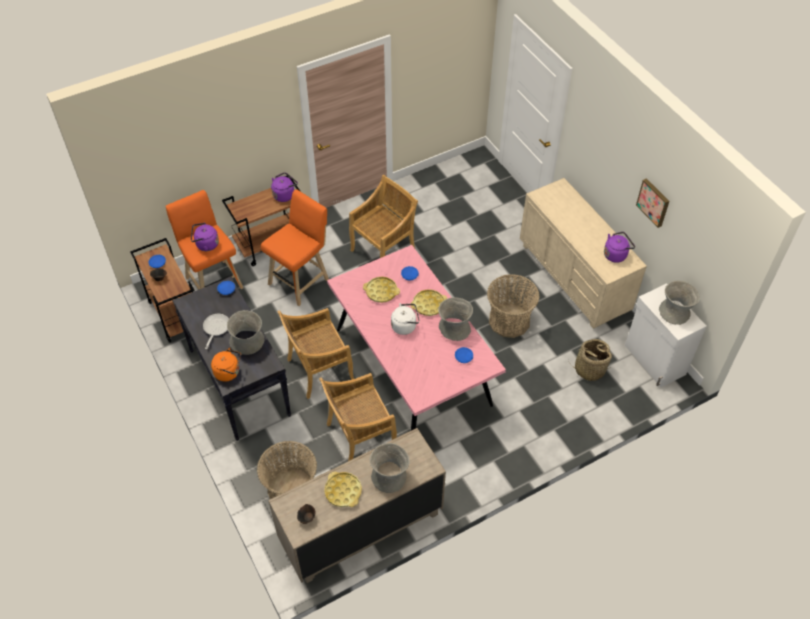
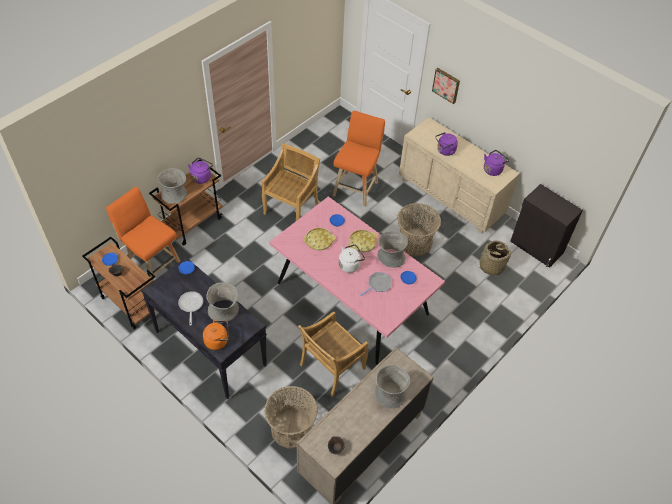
camera: 20 degrees left, 0 degrees up
(206, 245) = (149, 235): purple kettle -> purple kettle (445, 151)
(301, 280) = (230, 248): orange stool -> orange stool (356, 187)
(319, 370) = (275, 320): beige chair -> none
(343, 491) = (357, 417): yellow tray -> none
(427, 355) = (378, 284): none -> frying pan
(654, 202) = (523, 120): picture -> picture (446, 85)
(654, 360) = (536, 248): white cabinet -> black cabinet
(675, 312) = (556, 204): grey vase -> grey vase (175, 194)

